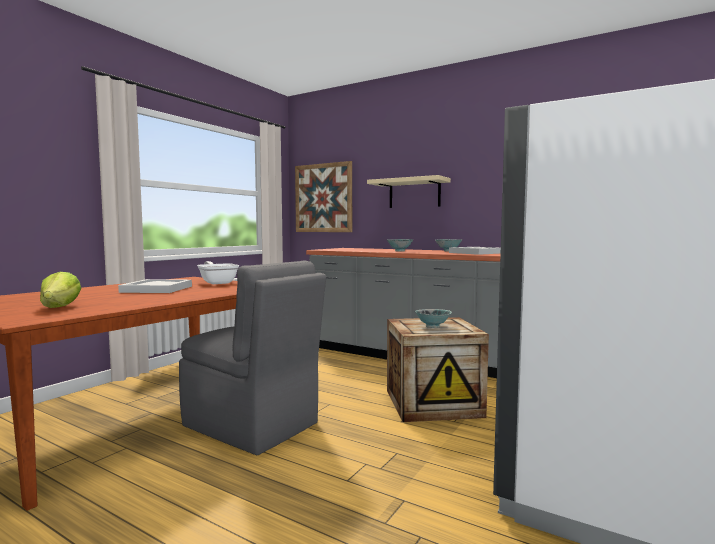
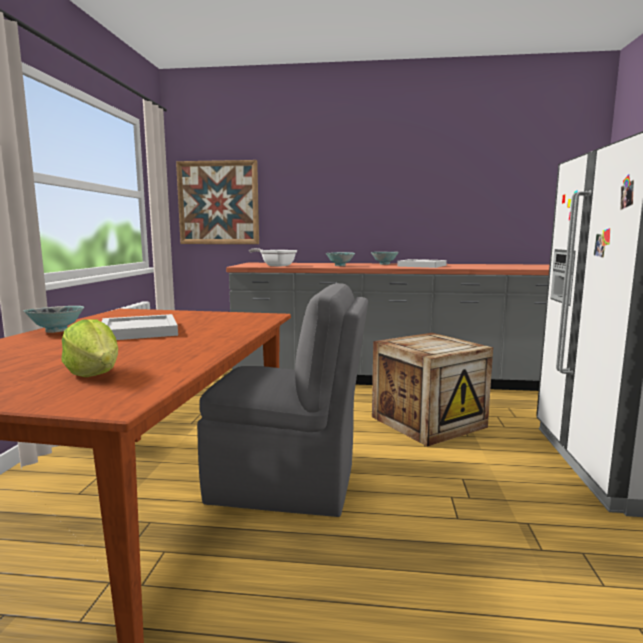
camera: 25 degrees left, 5 degrees up
(217, 282) = (187, 315): frying pan -> frying pan (275, 265)
(414, 193) = (336, 201): beige shelf -> none
(432, 327) = (434, 345): bowl -> bowl (57, 331)

